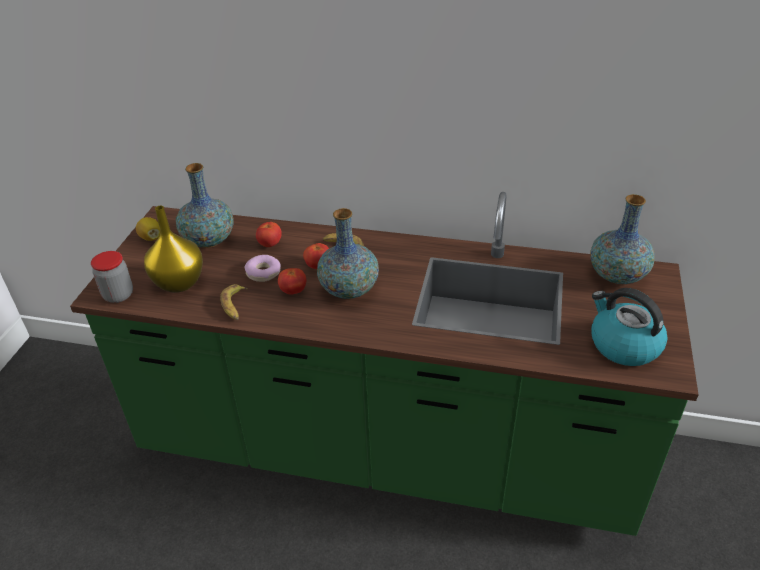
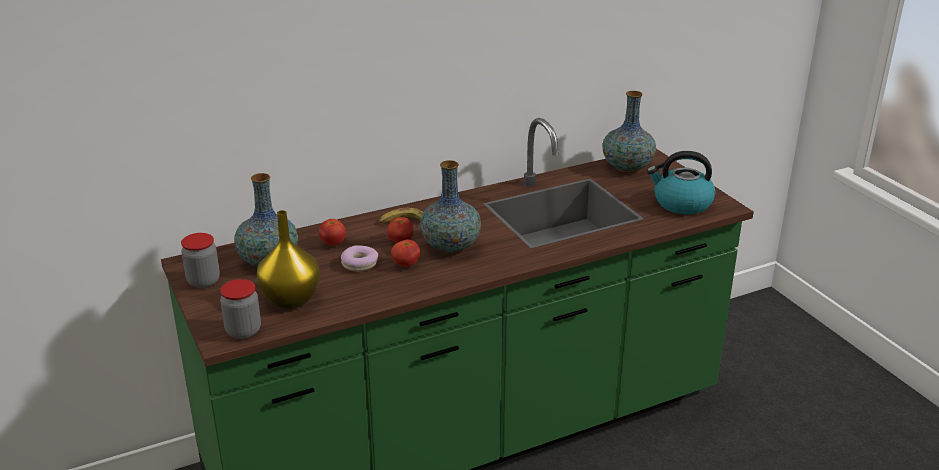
camera: 40 degrees left, 10 degrees down
(151, 238) = (203, 281): lemon -> jar
(235, 306) = (370, 293): banana -> none

